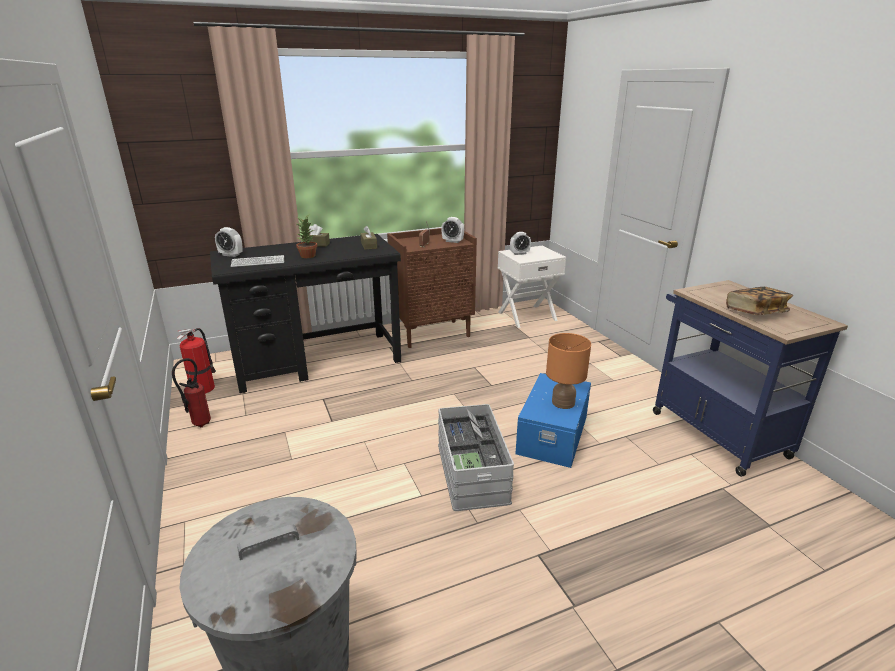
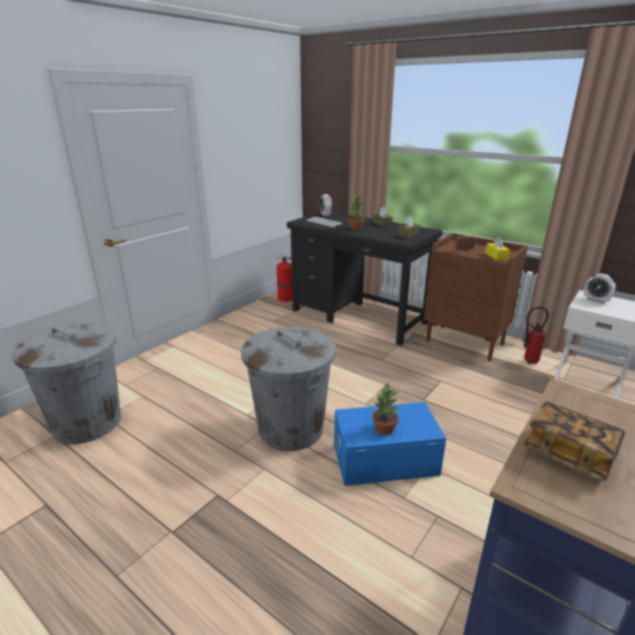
camera: 60 degrees right, 0 degrees up
(198, 425) = (251, 313): fire extinguisher -> fire extinguisher (528, 361)
(452, 241) = (496, 256): alarm clock -> yellow tissue box
(471, 471) = (291, 428): grey storage box -> grey trash can
(563, 403) = (384, 429): orange table lamp -> potted plant

